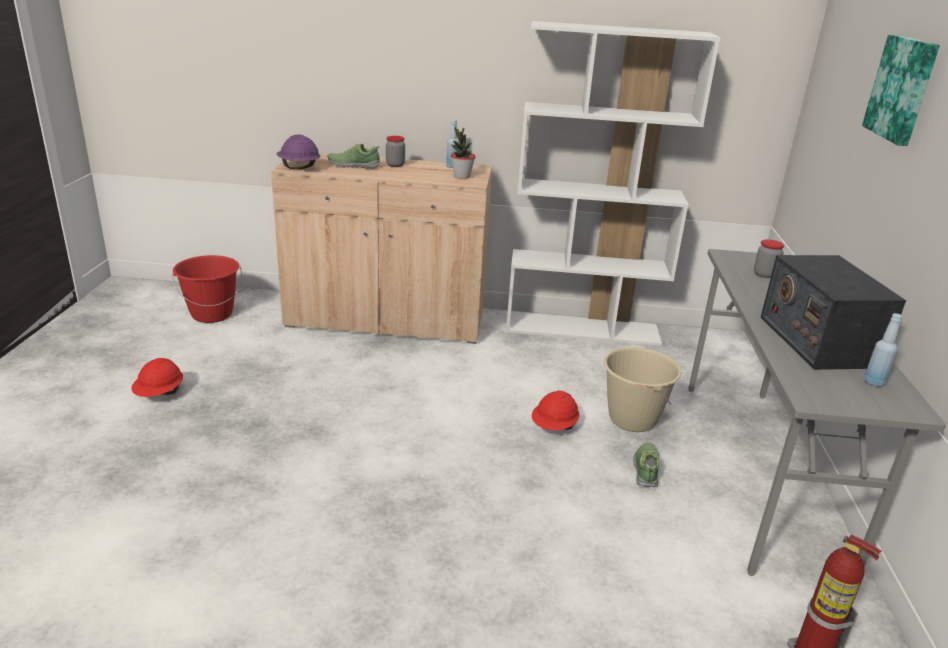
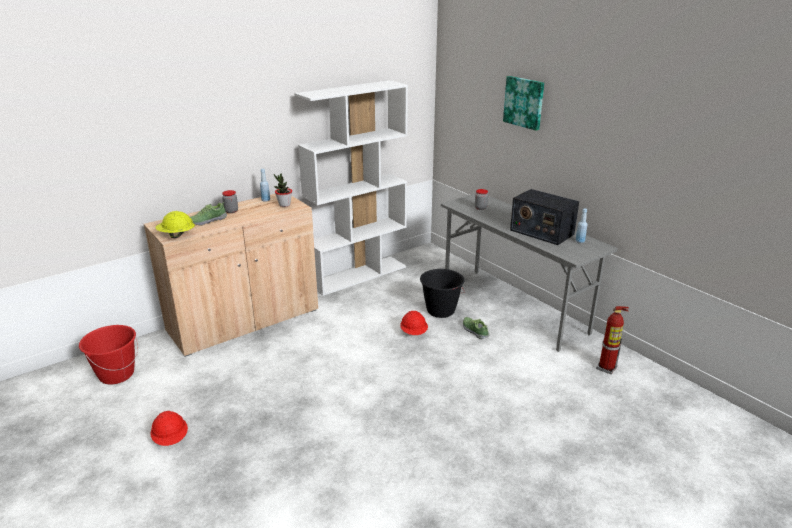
camera: 40 degrees left, 0 degrees up
(298, 168) = (176, 235): purple hard hat -> yellow hard hat
(632, 419) = (440, 311): beige bucket -> black bucket

